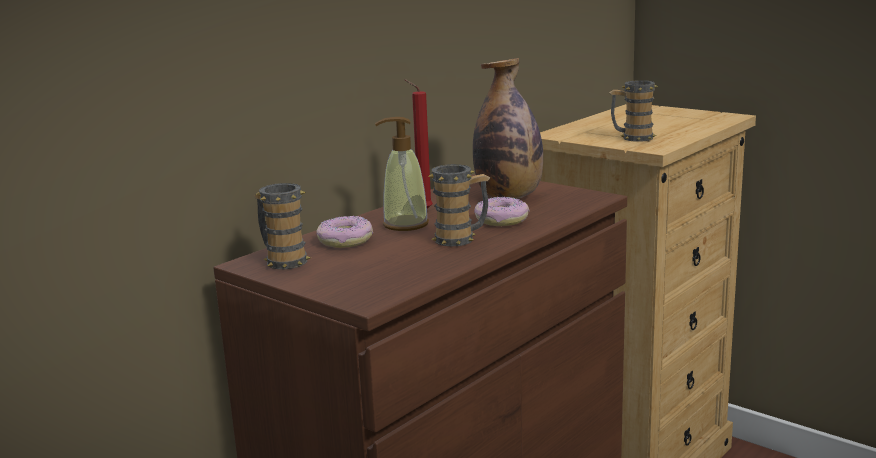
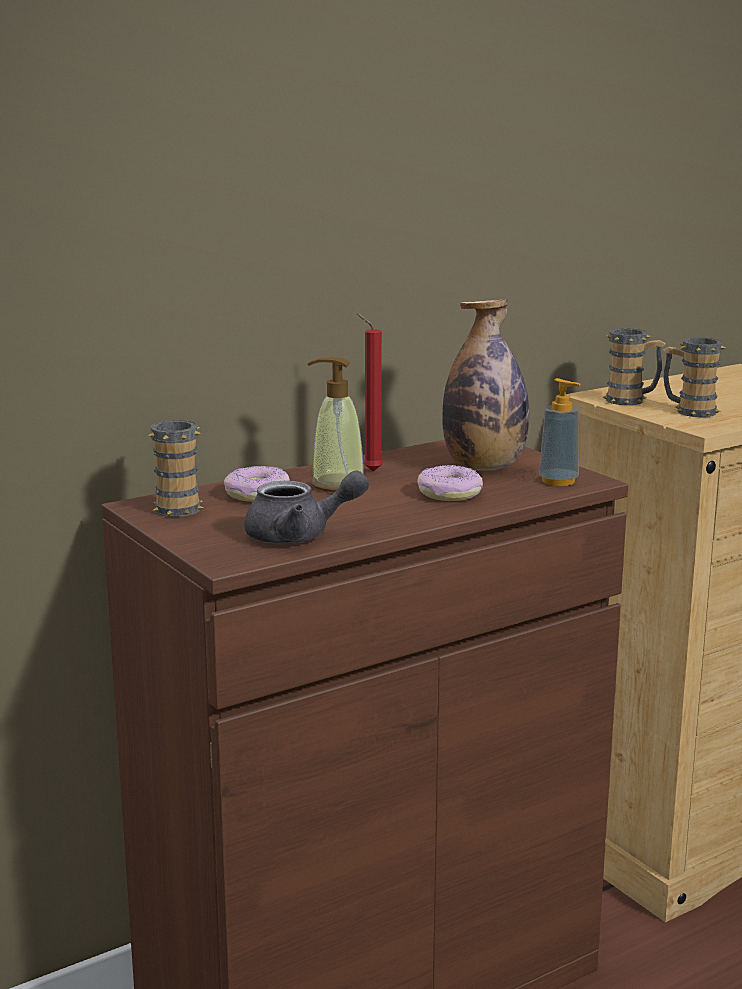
camera: 15 degrees right, 0 degrees up
(411, 270) = (299, 536): none -> grey teapot
(461, 239) = (384, 509): mug -> mug (631, 400)
(575, 200) = (558, 481): none -> soap dispenser

